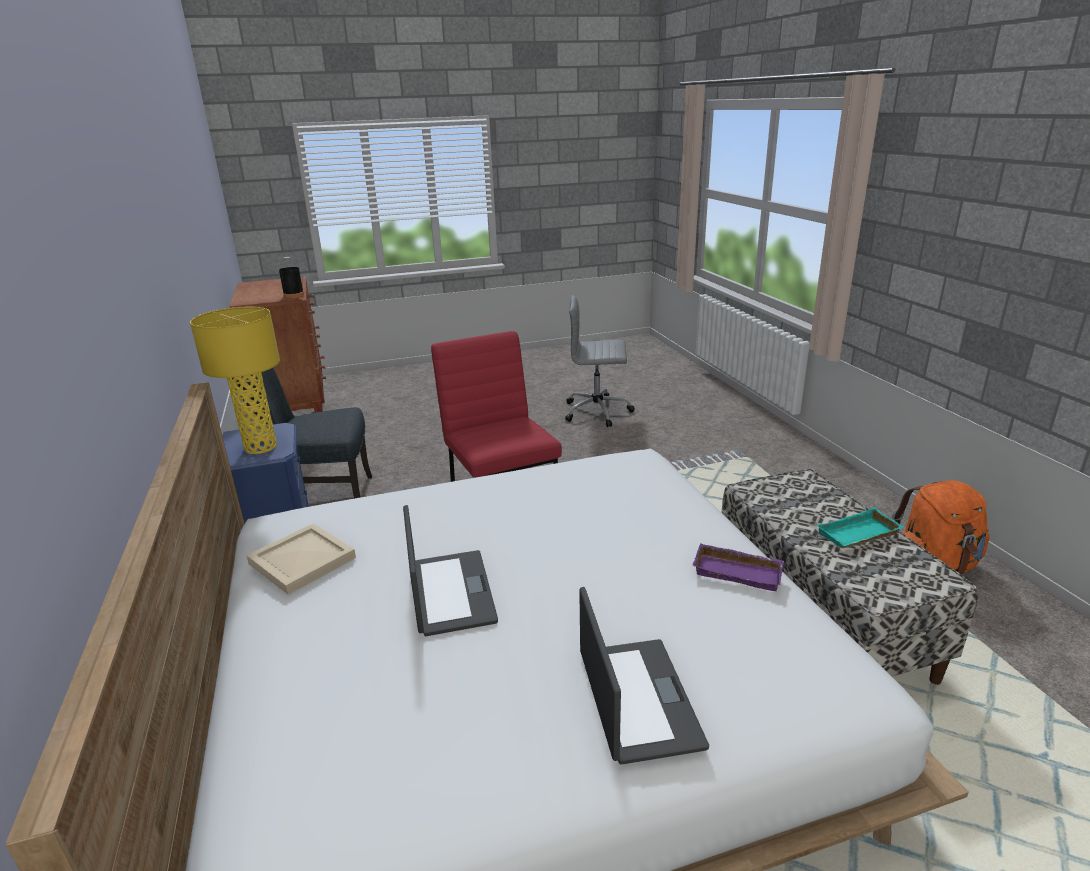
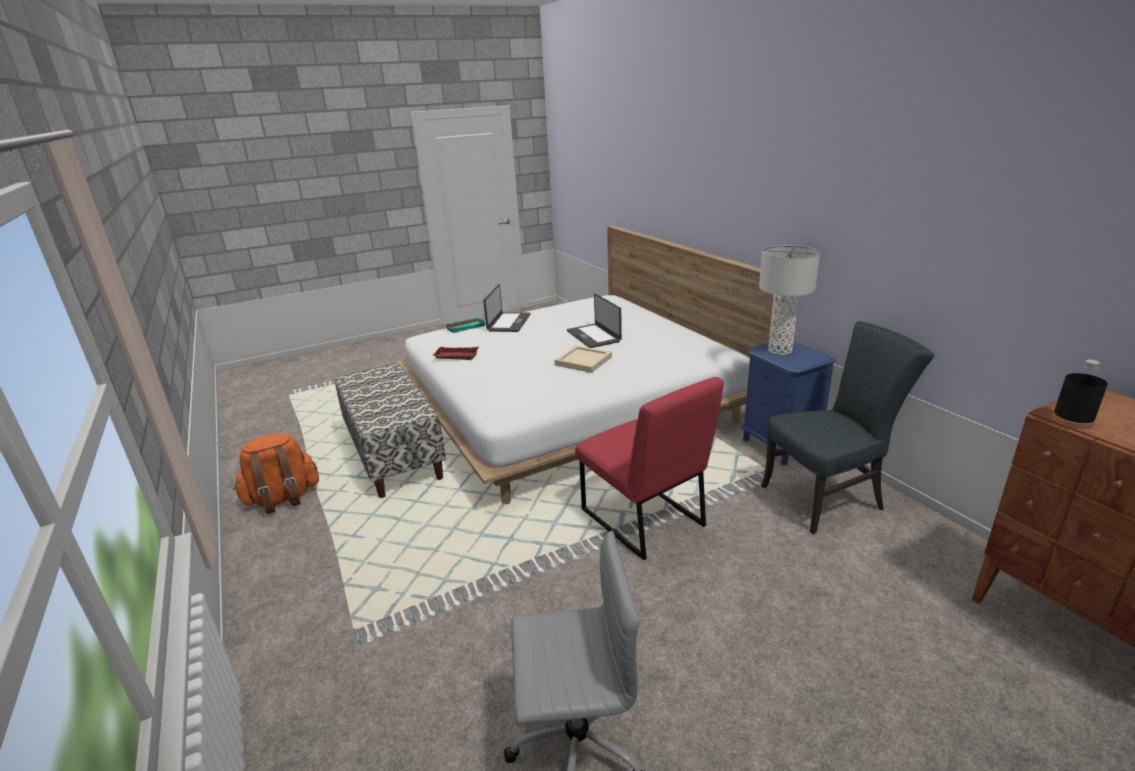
camera: 170 degrees right, 0 degrees up
(260, 447) = (779, 350): yellow table lamp -> white table lamp
(300, 561) = (680, 337): beige tray -> beige tray (584, 361)
(636, 699) = (508, 322): laptop -> laptop turned 150 degrees counterclockwise
(738, 571) = (455, 356): purple tray -> red tray
(858, 536) = (372, 392): turquoise tray -> turquoise tray (465, 327)

